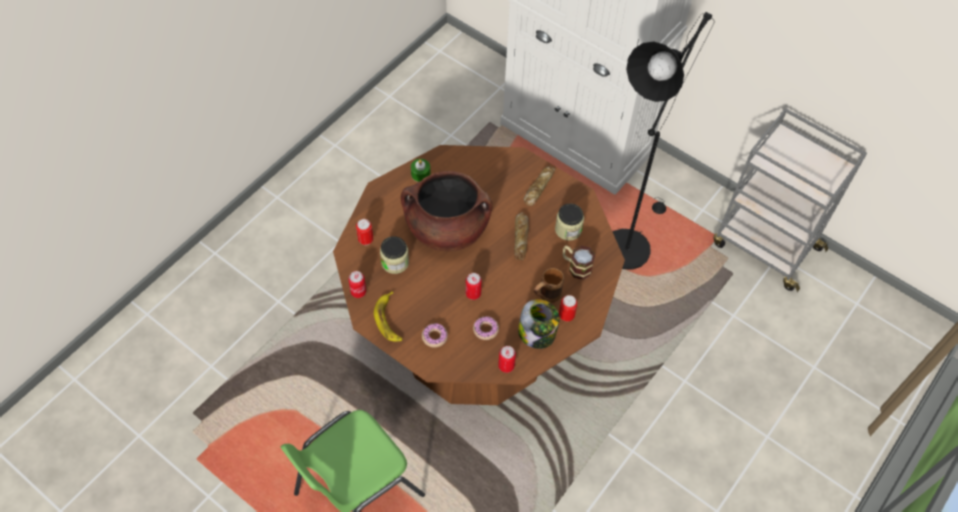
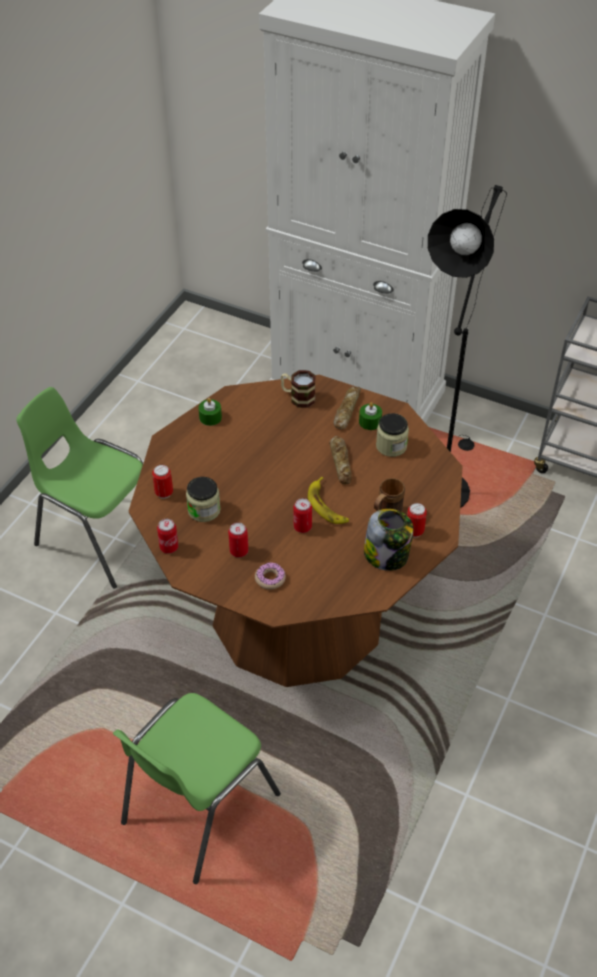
camera: 10 degrees left, 10 degrees down
(327, 238) = (100, 536): none -> green chair
(389, 320) = (212, 570): banana -> banana (327, 505)
(447, 229) = (255, 467): brown cooking pot -> none
(485, 329) = (327, 561): donut -> none
(506, 366) = (361, 594): can -> can (239, 551)
(556, 202) = (370, 422): none -> green candle
(576, 266) = (410, 481): mug -> mug (298, 397)

